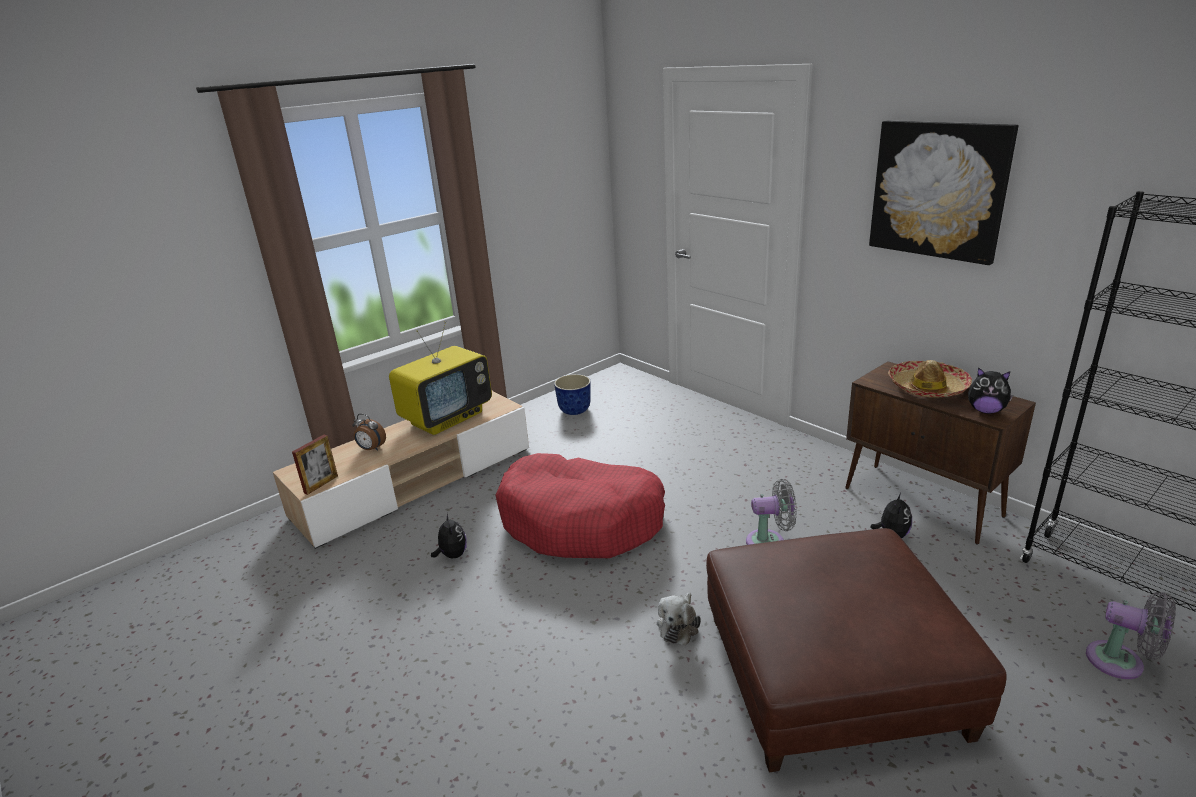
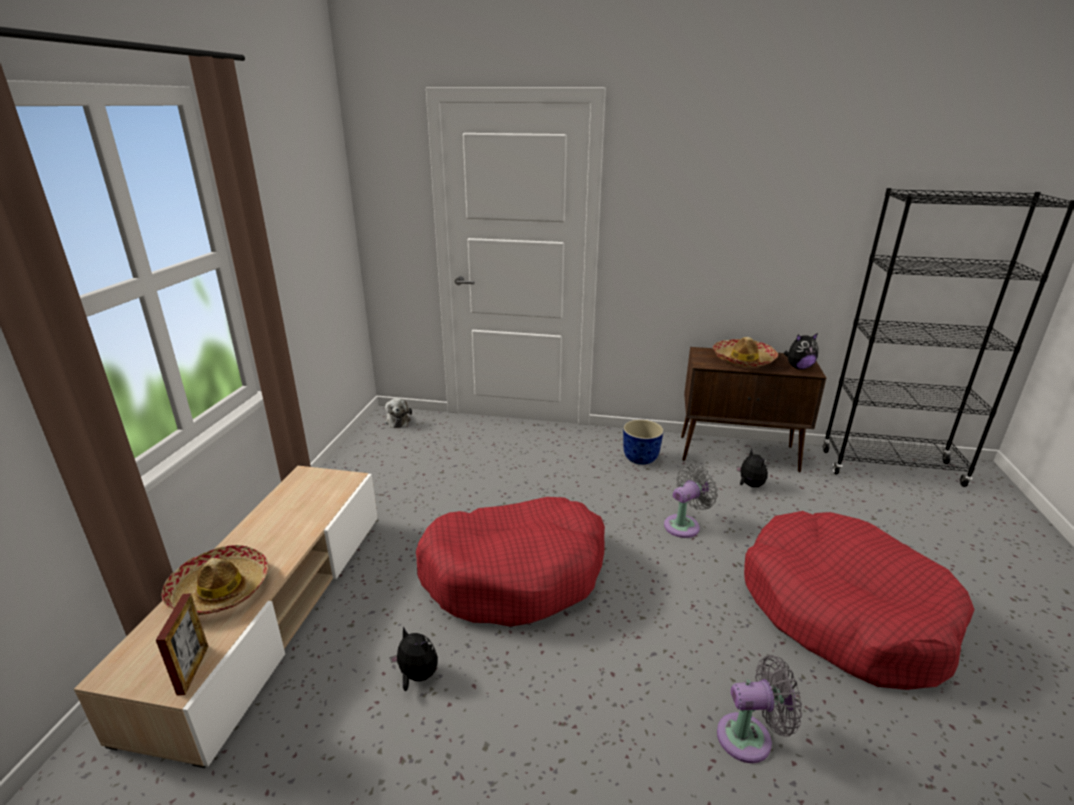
camera: 40 degrees left, 0 degrees up
(371, 449) = (220, 590): alarm clock -> hat
(447, 418) = (287, 514): television -> none
(575, 410) = (383, 464): planter -> planter (640, 458)
(679, 625) = (706, 631): plush toy -> plush toy (397, 420)
(833, 674) = (843, 611): brown ottoman -> red dog bed
(938, 190) = (730, 197): picture -> none
(1121, 662) = (946, 519): grey fan -> grey fan (750, 737)

